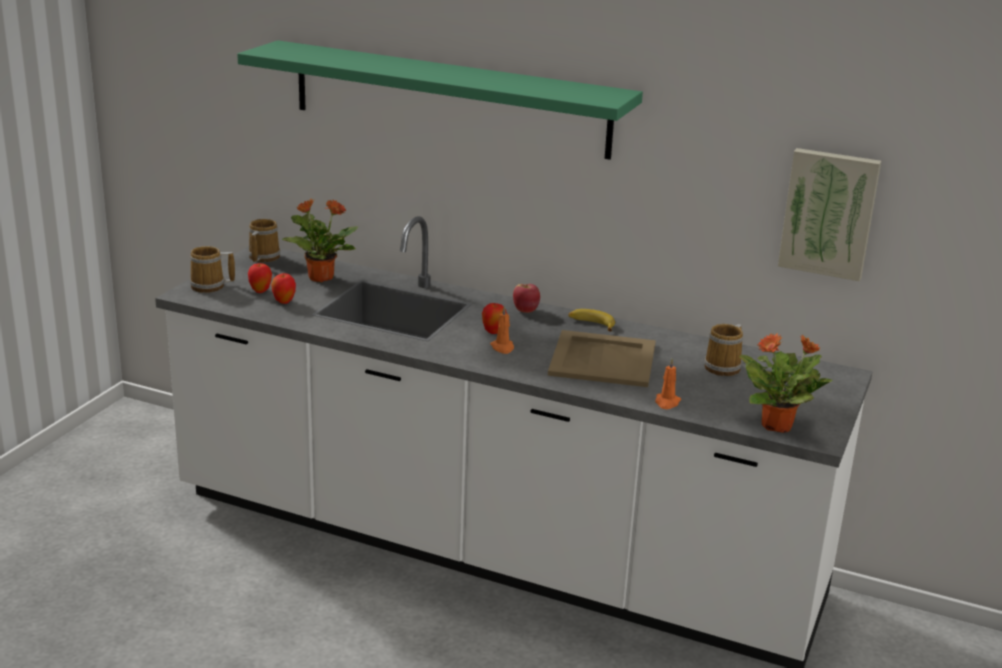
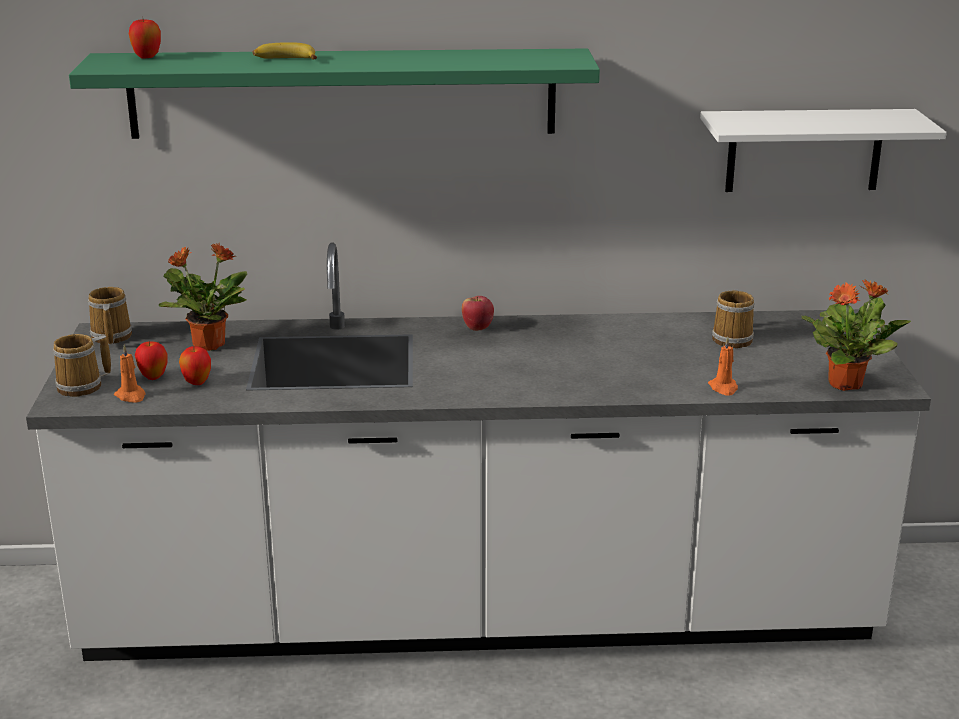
camera: 25 degrees left, 0 degrees up
(493, 332) = (471, 359): apple -> apple (147, 58)
(502, 348) = (500, 373): orange candle -> orange candle (131, 396)
(591, 324) = (560, 326): banana -> banana (285, 60)
(603, 360) = (614, 360): beige tray -> none
(829, 213) = (804, 150): picture -> white shelf

